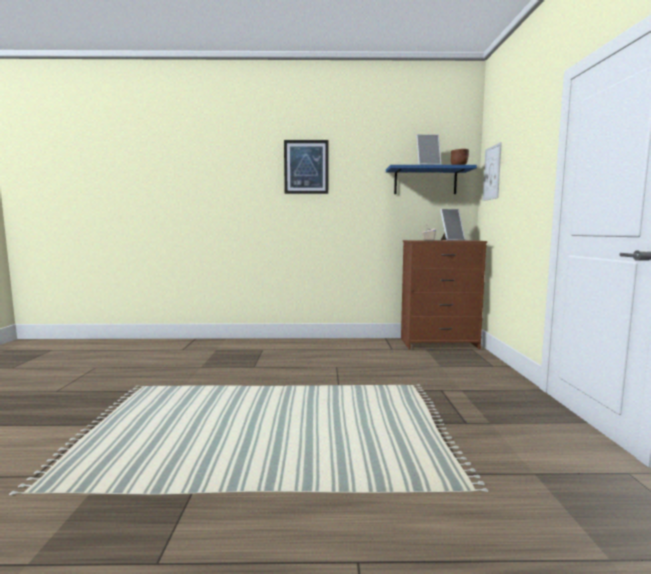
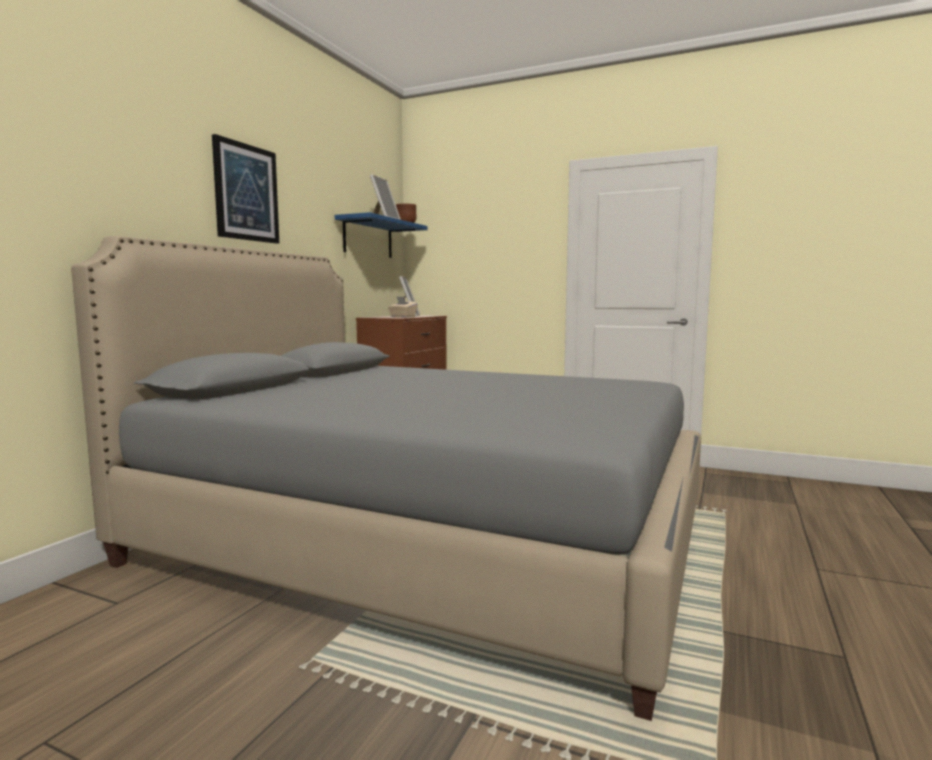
camera: 65 degrees left, 0 degrees up
(279, 380) = (426, 540): none -> grey bed
(492, 173) = (439, 237): picture -> none

